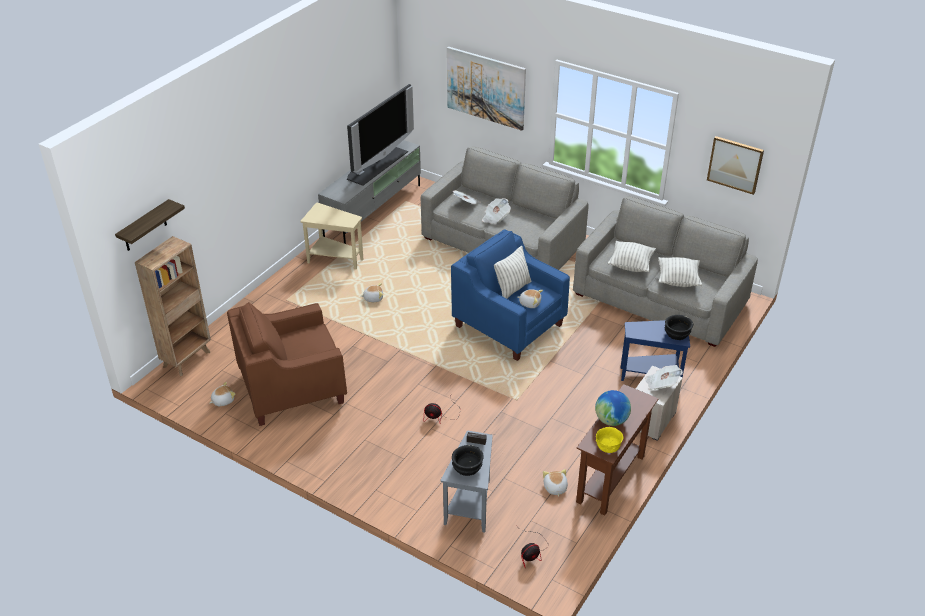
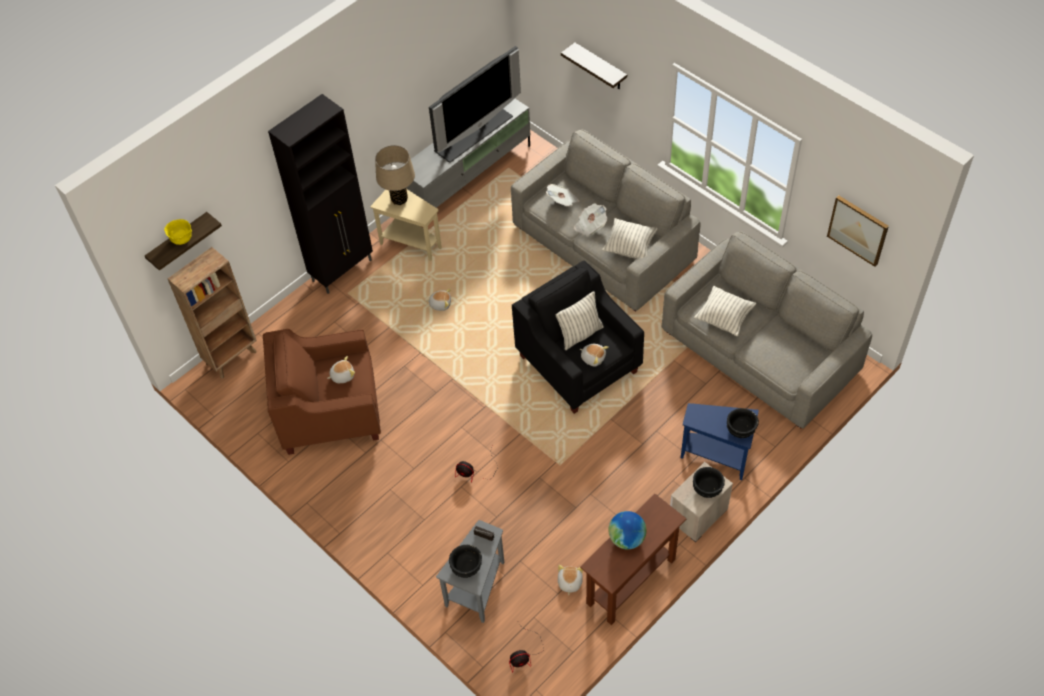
camera: 15 degrees right, 15 degrees up
(223, 400) = (258, 416): plush toy -> plush toy (342, 375)
(278, 284) = (343, 270): none -> black cabinet
(325, 213) = (399, 199): none -> beige table lamp
(486, 88) = (600, 67): picture -> shelf
(509, 325) = (578, 364): blue armchair -> black armchair
(608, 448) = (612, 573): yellow bowl -> yellow bowl (182, 239)
(661, 384) = (706, 488): newspaper -> black bowl
(678, 280) = (771, 348): pillow -> pillow (629, 247)

